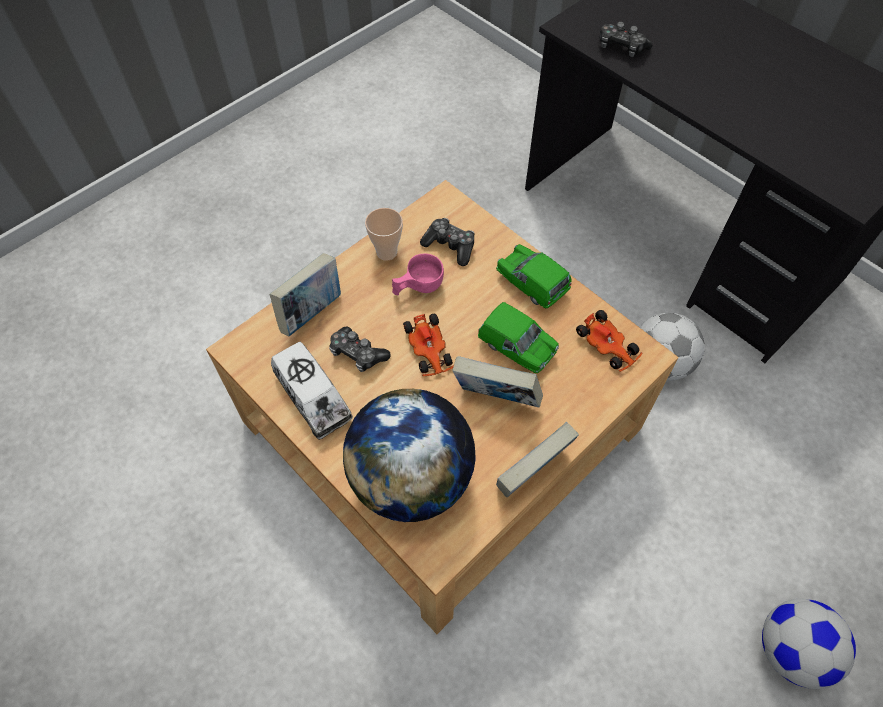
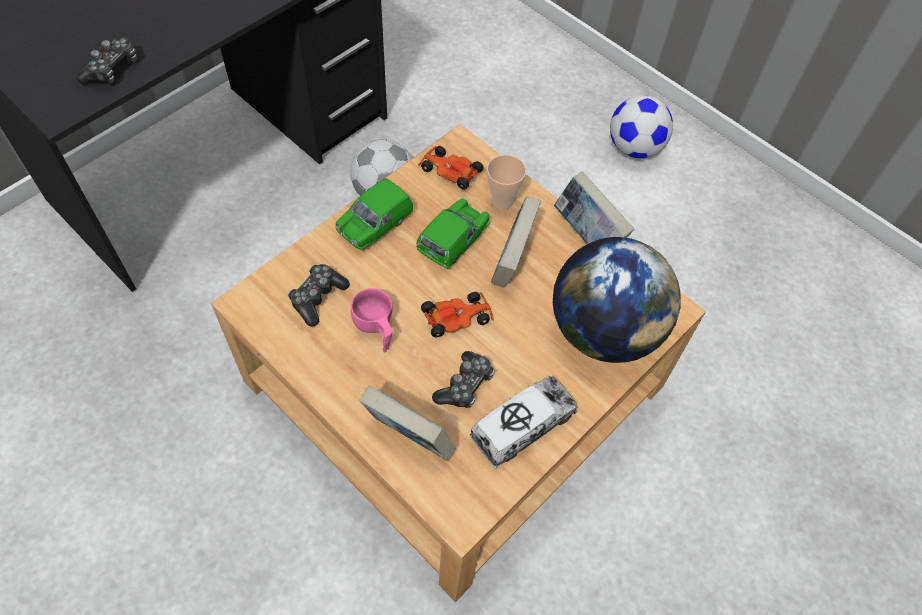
camera: 95 degrees left, 0 degrees up
(386, 252) = (322, 362): cup -> cup (502, 201)
(608, 345) = (449, 171): toy car -> toy car turned 105 degrees counterclockwise

